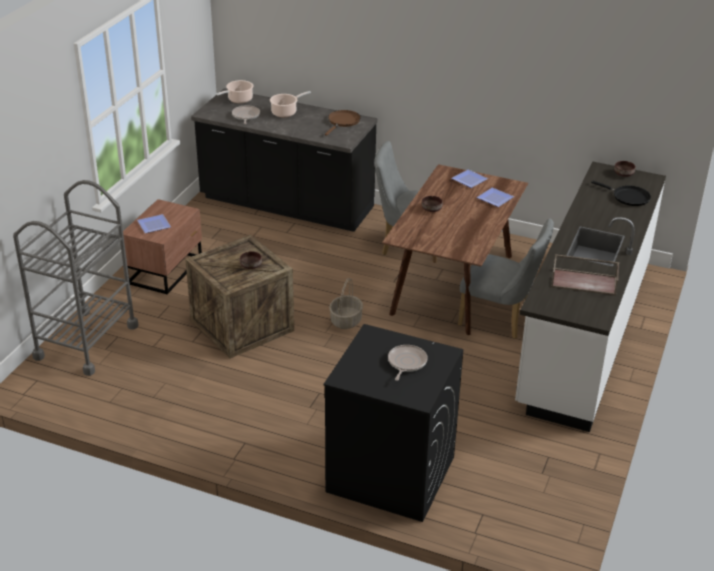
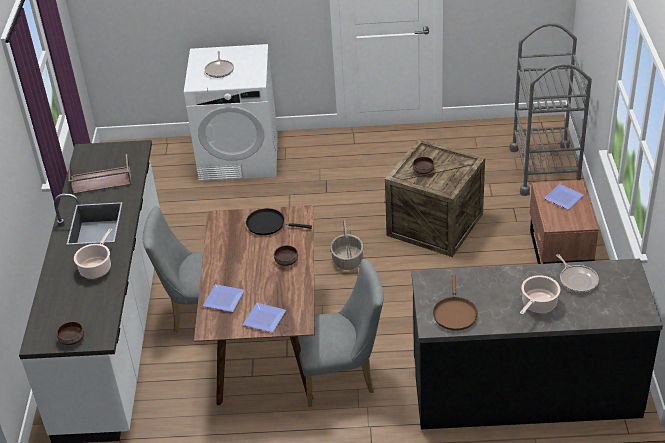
camera: 160 degrees right, 5 degrees up
(239, 100) = (618, 307): cooking pot -> cooking pot (96, 268)
(390, 474) = (239, 157): black washing machine -> white washing machine
(628, 197) = (64, 300): black frying pan -> black frying pan (269, 224)

